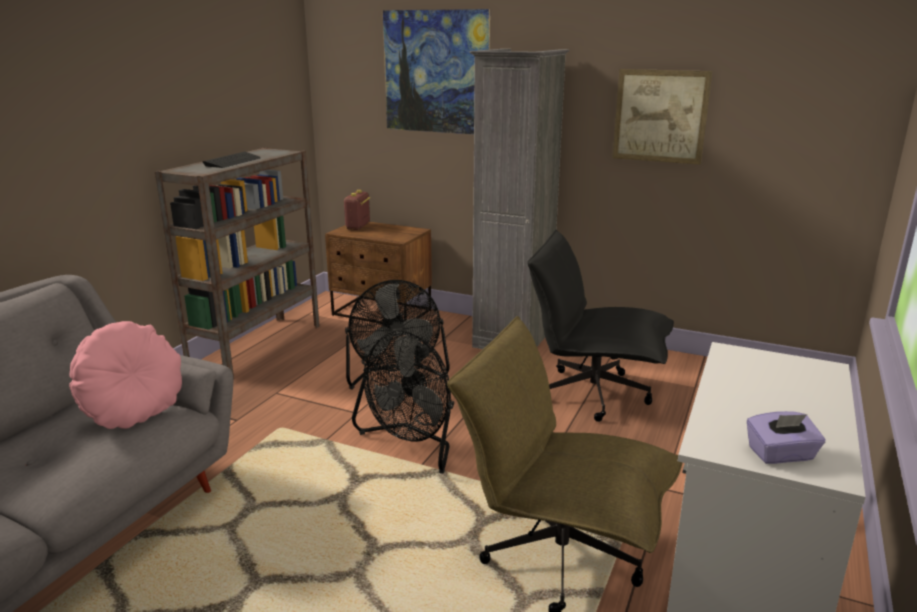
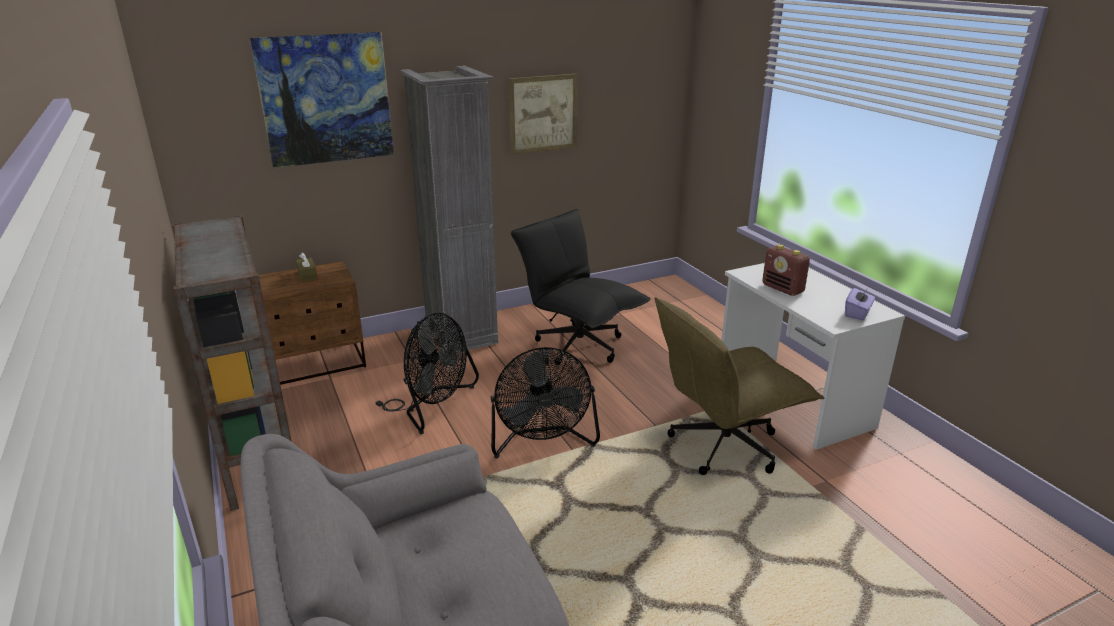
camera: 50 degrees left, 5 degrees up
(135, 416) = (457, 524): pink pillow -> none
(233, 162) = (217, 250): keyboard -> none
(358, 226) = (268, 282): radio -> radio (783, 289)
(388, 230) = (307, 275): none -> brown tissue box
(595, 394) = (580, 346): black office chair -> black office chair turned 75 degrees clockwise

